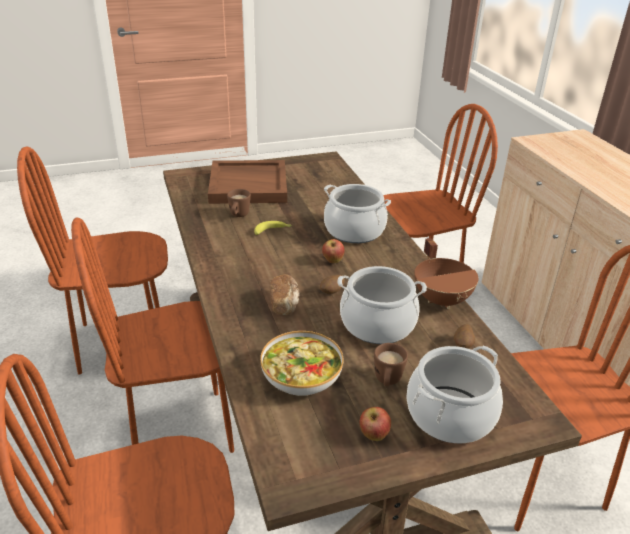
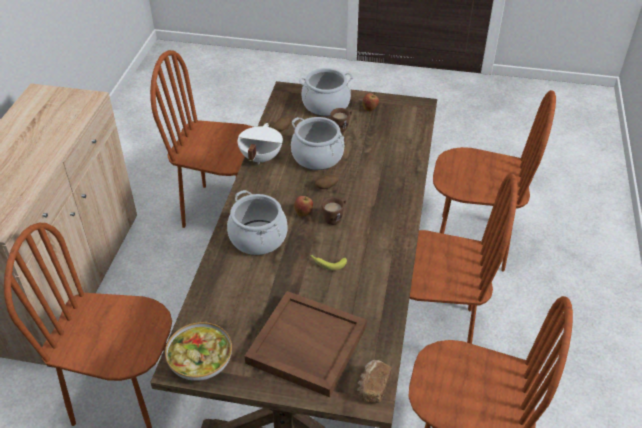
camera: 150 degrees left, 10 degrees up
(238, 216) = (346, 295): brown mug -> brown mug (335, 217)
(285, 303) = (365, 189): bread -> bread (372, 387)
(301, 377) = (386, 143): bowl -> bowl (201, 360)
(442, 299) = (260, 157): brown cooking pot -> white cooking pot

